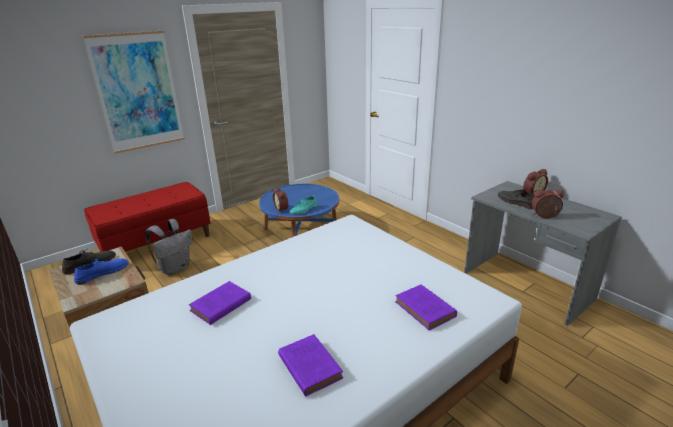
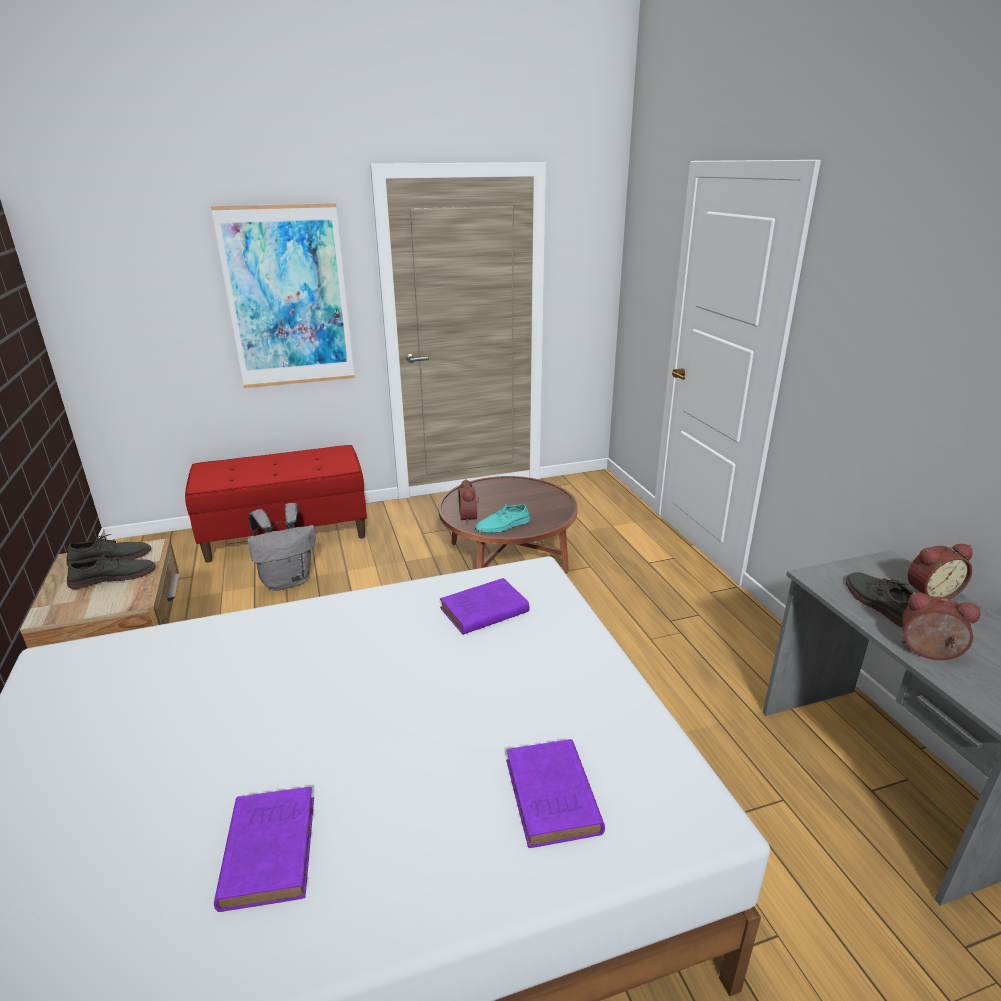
camera: 20 degrees right, 0 degrees up
(102, 273) = (113, 577): blue shoe -> grey shoe
(219, 306) = (224, 680): purple book -> purple book (482, 611)
(301, 230) = (507, 557): blue coffee table -> brown coffee table

